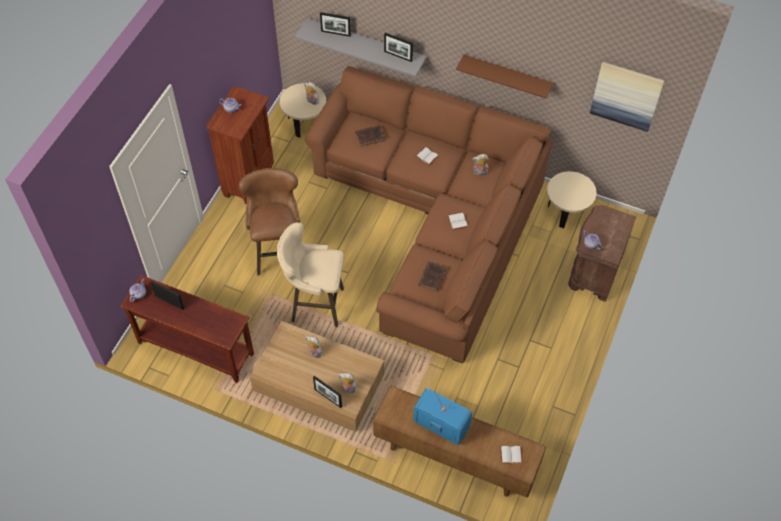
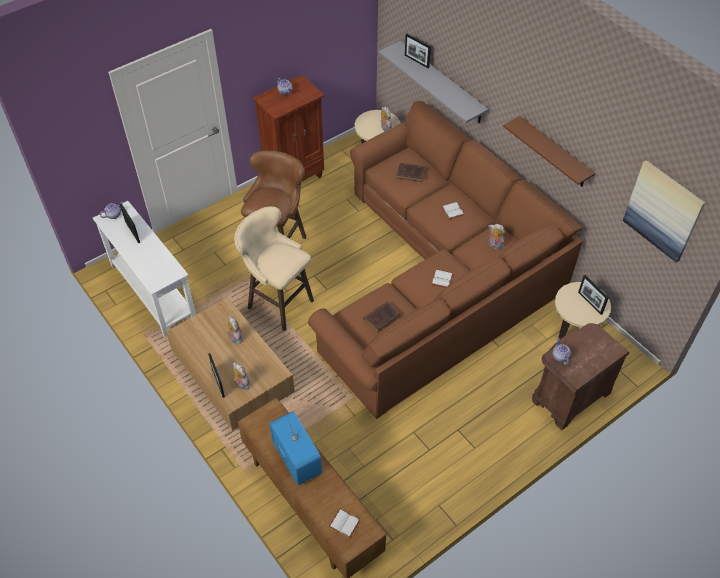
camera: 30 degrees right, 5 degrees down
(195, 348) = (153, 292): brown console table -> white console table
(398, 56) = (460, 99): picture frame -> picture frame (590, 303)

